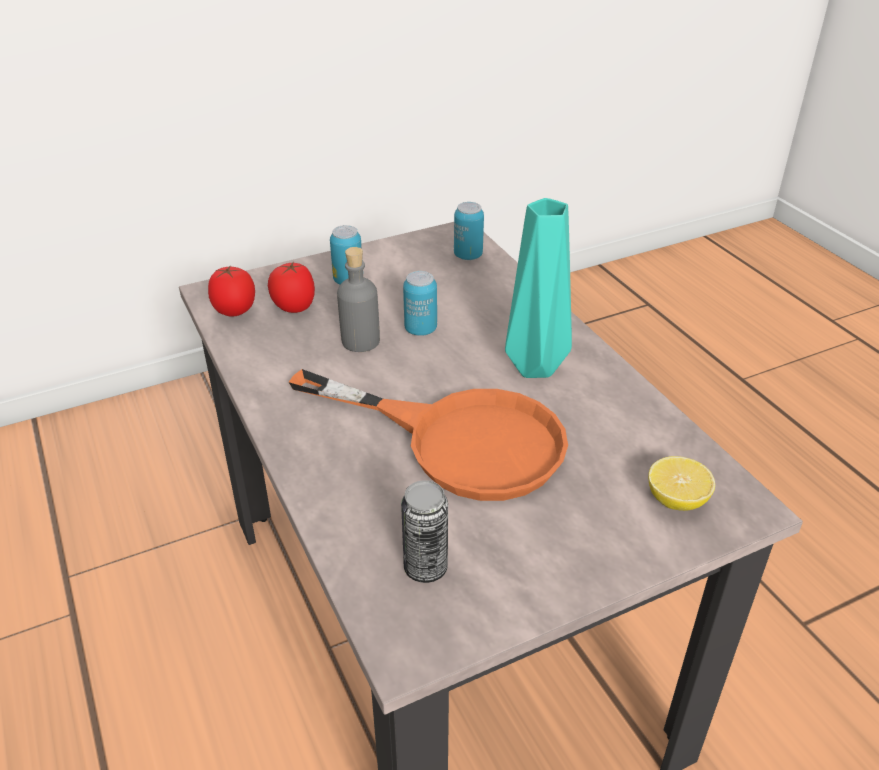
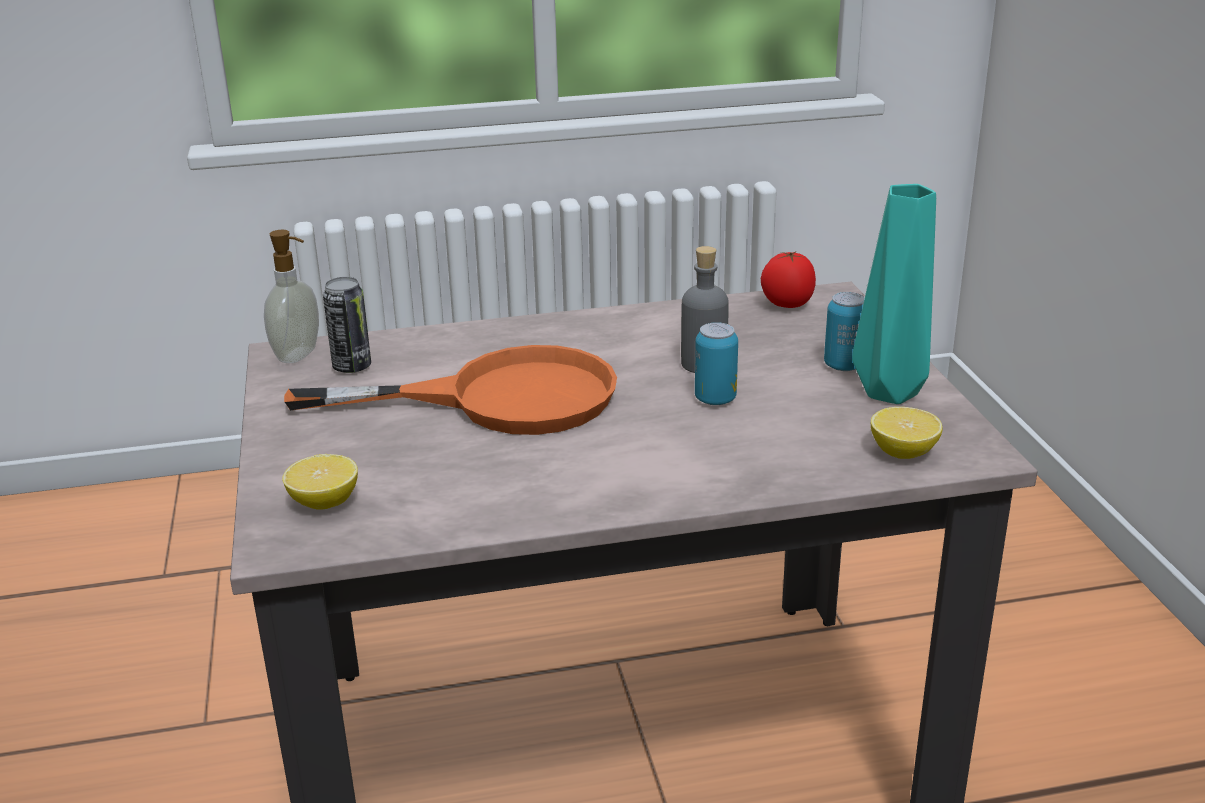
camera: 105 degrees right, 10 degrees down
(294, 307) = (787, 333): tomato -> none
(408, 629) = (299, 355): none -> soap dispenser
(459, 440) = (500, 399): orange frying pan -> orange frying pan turned 135 degrees counterclockwise
(468, 255) = (903, 452): can -> lemon
(535, 369) = (600, 459): turquoise vase -> turquoise vase (887, 392)

